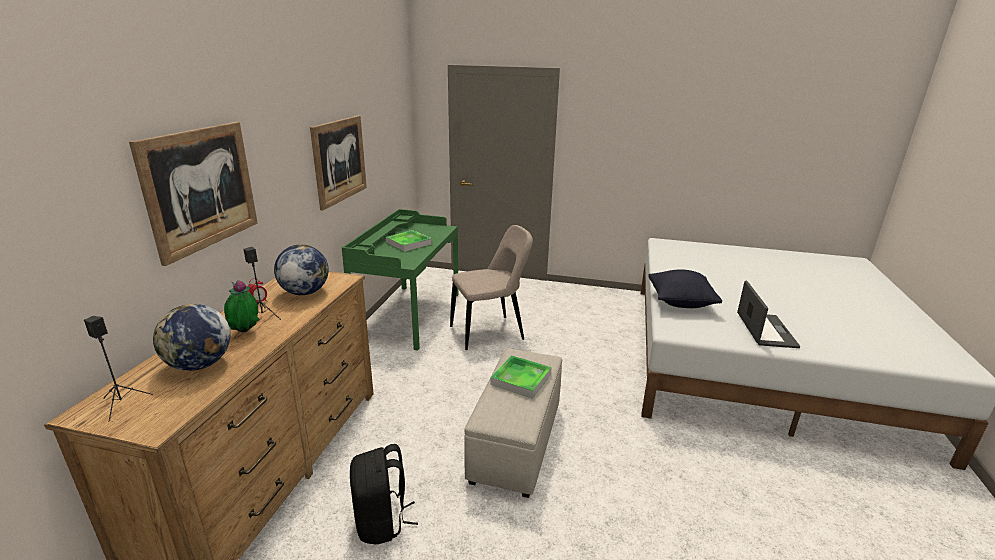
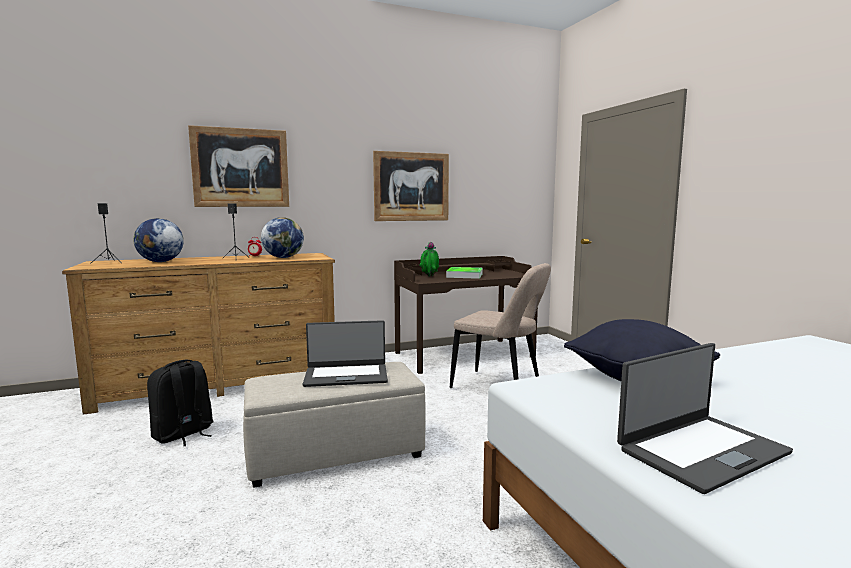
camera: 55 degrees right, 15 degrees down
(245, 333) = (209, 260): potted plant -> potted plant (429, 277)
(408, 315) = (463, 355): green desk -> brown desk
(521, 379) = (346, 375): tray -> laptop

